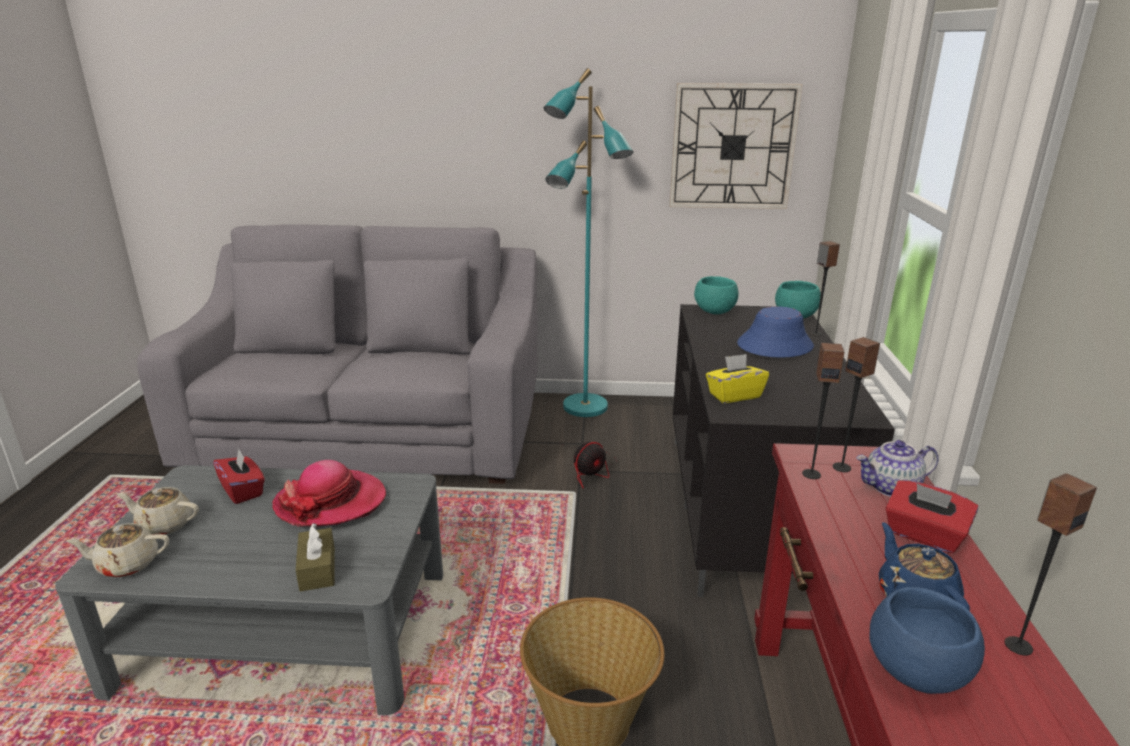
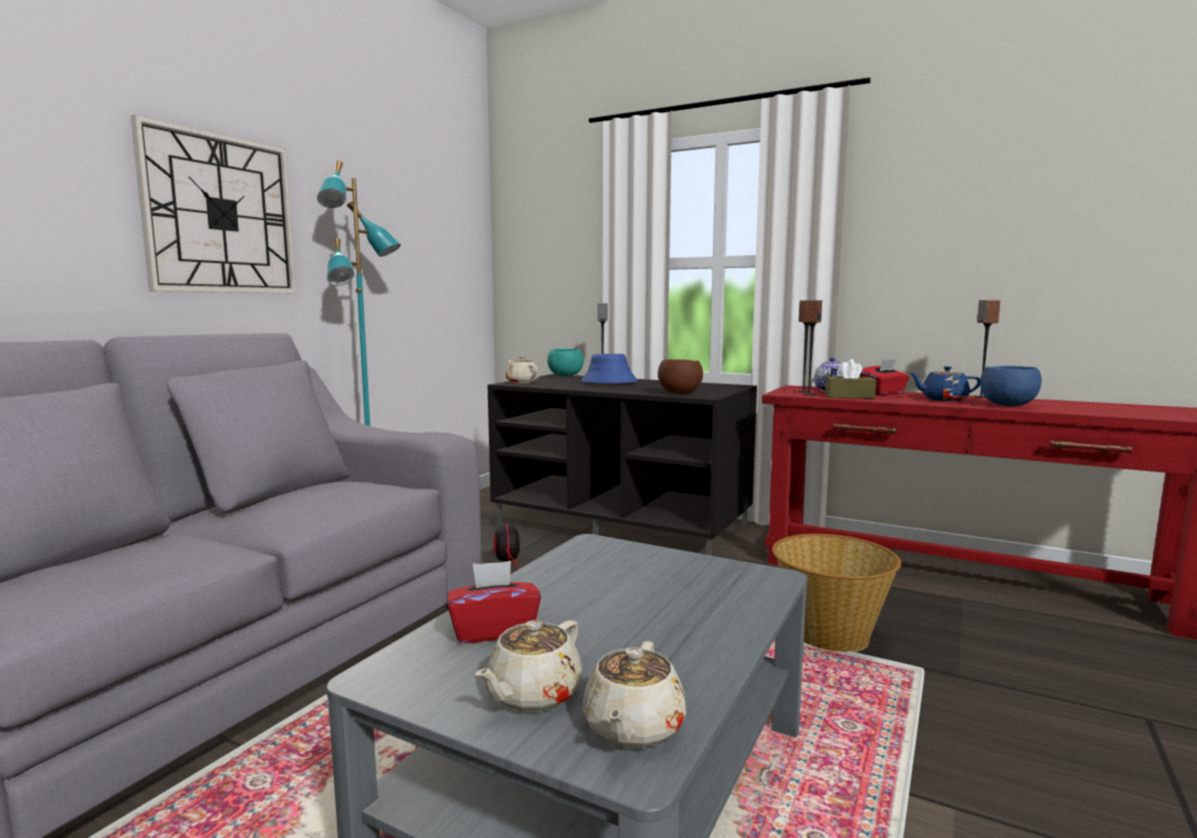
camera: 65 degrees left, 15 degrees down
(317, 569) = (731, 596): brown tissue box -> brown tissue box (849, 396)
(331, 502) = (589, 581): hat -> none
(715, 312) = (522, 382): turquoise bowl -> beige teapot
(732, 147) = (437, 256): wall clock -> wall clock (220, 214)
(734, 395) = (680, 393): yellow tissue box -> brown bowl

